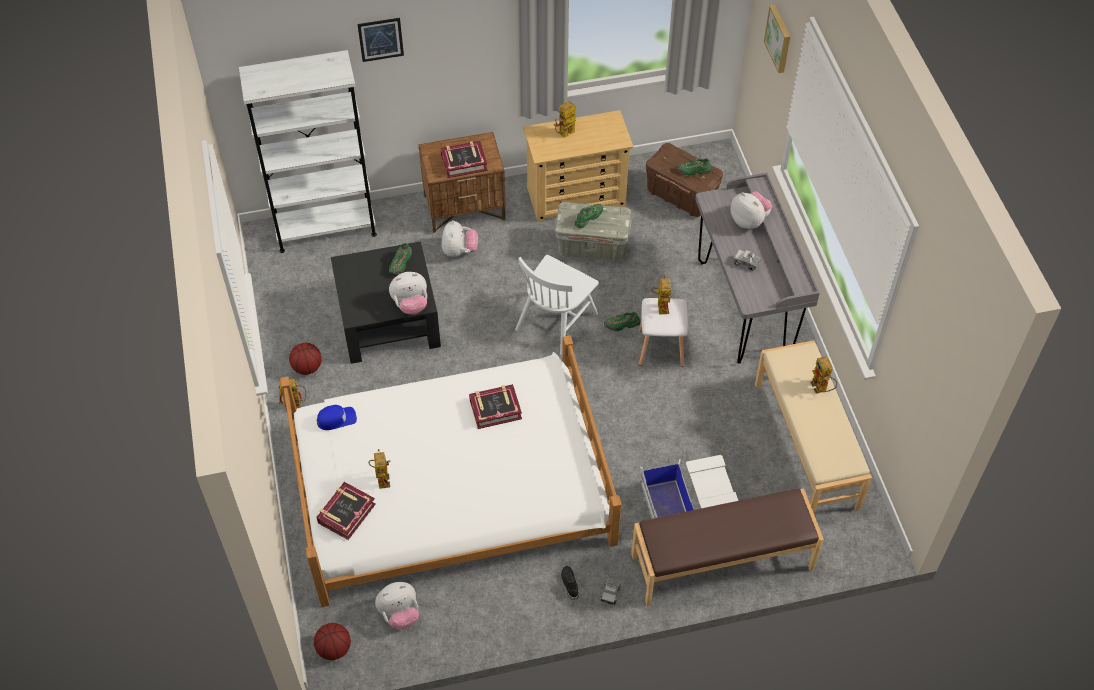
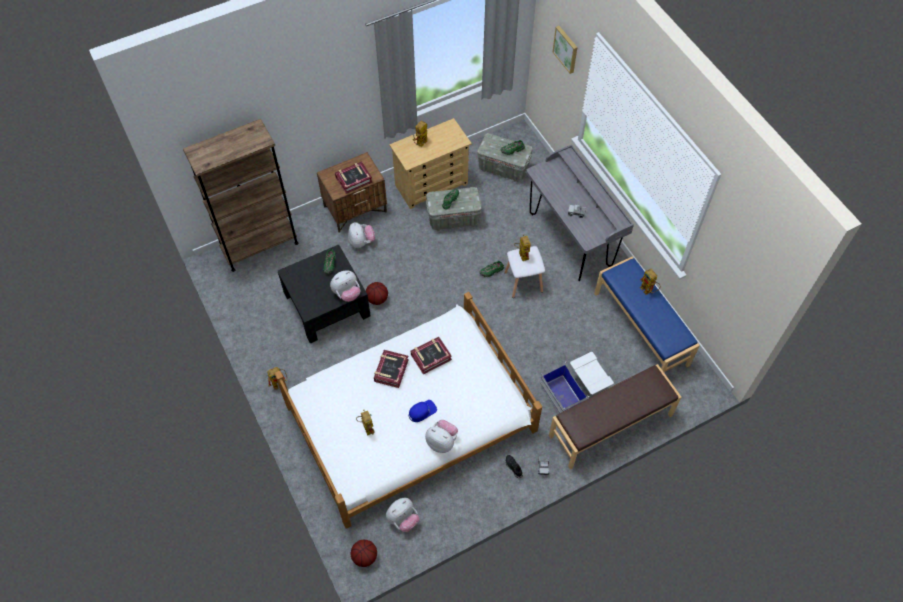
camera: 15 degrees left, 5 degrees up
(307, 367) = (279, 353): basketball -> basketball (377, 299)
(325, 228) = (259, 246): white bookcase -> brown bookcase
(336, 419) = (320, 391): blue cap -> blue cap (422, 411)
(346, 513) = (349, 459): book -> book (391, 370)
(380, 39) = (283, 105): picture -> none
(556, 321) = (445, 278): white chair -> none
(681, 195) = (503, 168): brown storage box -> grey storage box
(749, 221) = (568, 181): plush toy -> plush toy (442, 441)
(807, 445) = (641, 328): beige bench -> blue bench

